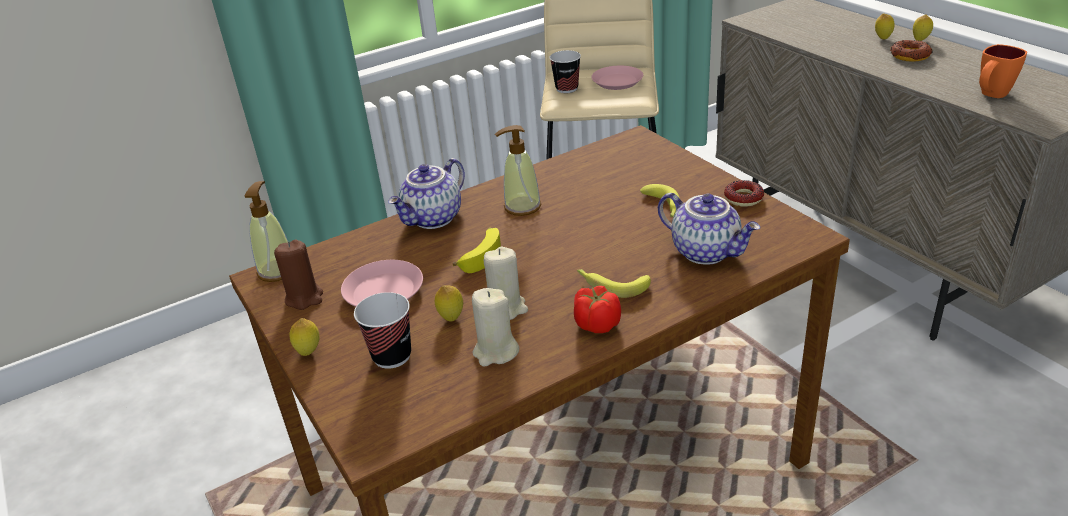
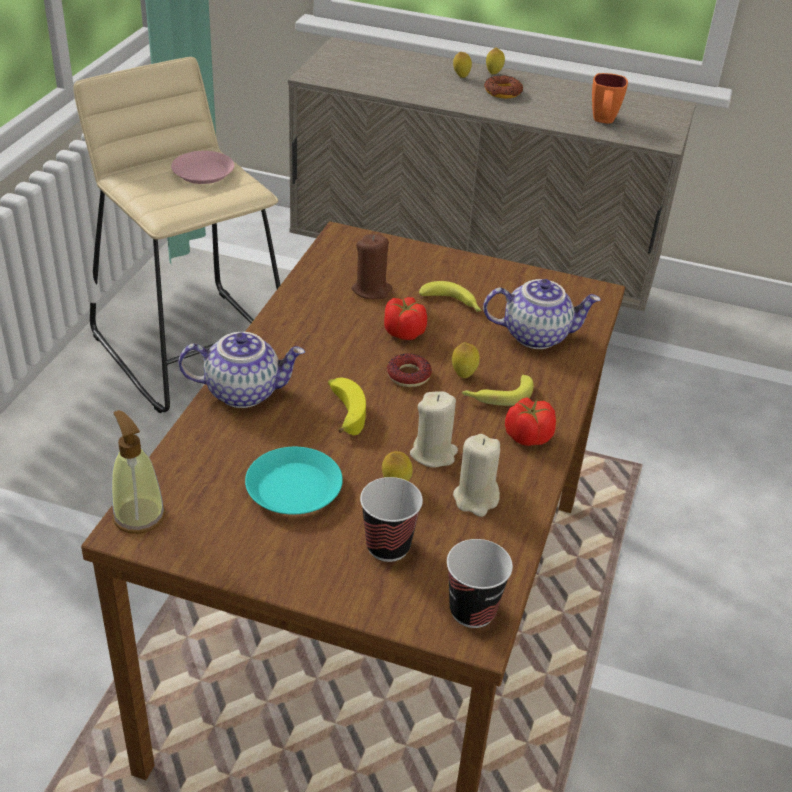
camera: 45 degrees left, 5 degrees up
(304, 298) = (215, 531): brown candle -> brown candle (371, 290)
(309, 352) = (299, 582): lemon -> lemon (463, 374)
(384, 292) = (294, 488): pink plate -> turquoise plate
(434, 219) = (244, 391): teapot -> teapot turned 90 degrees counterclockwise
(522, 207) = (321, 347): soap dispenser -> none
(567, 88) = (154, 193): cup -> cup (472, 610)
(596, 215) = (404, 332): none -> tomato
(743, 198) = (509, 273): donut -> donut (408, 375)

